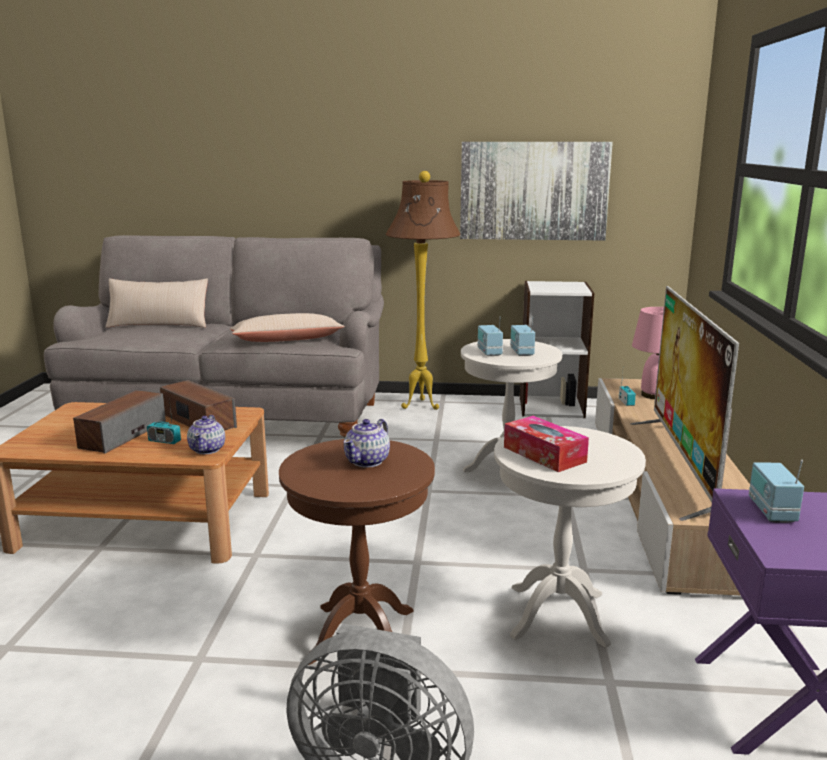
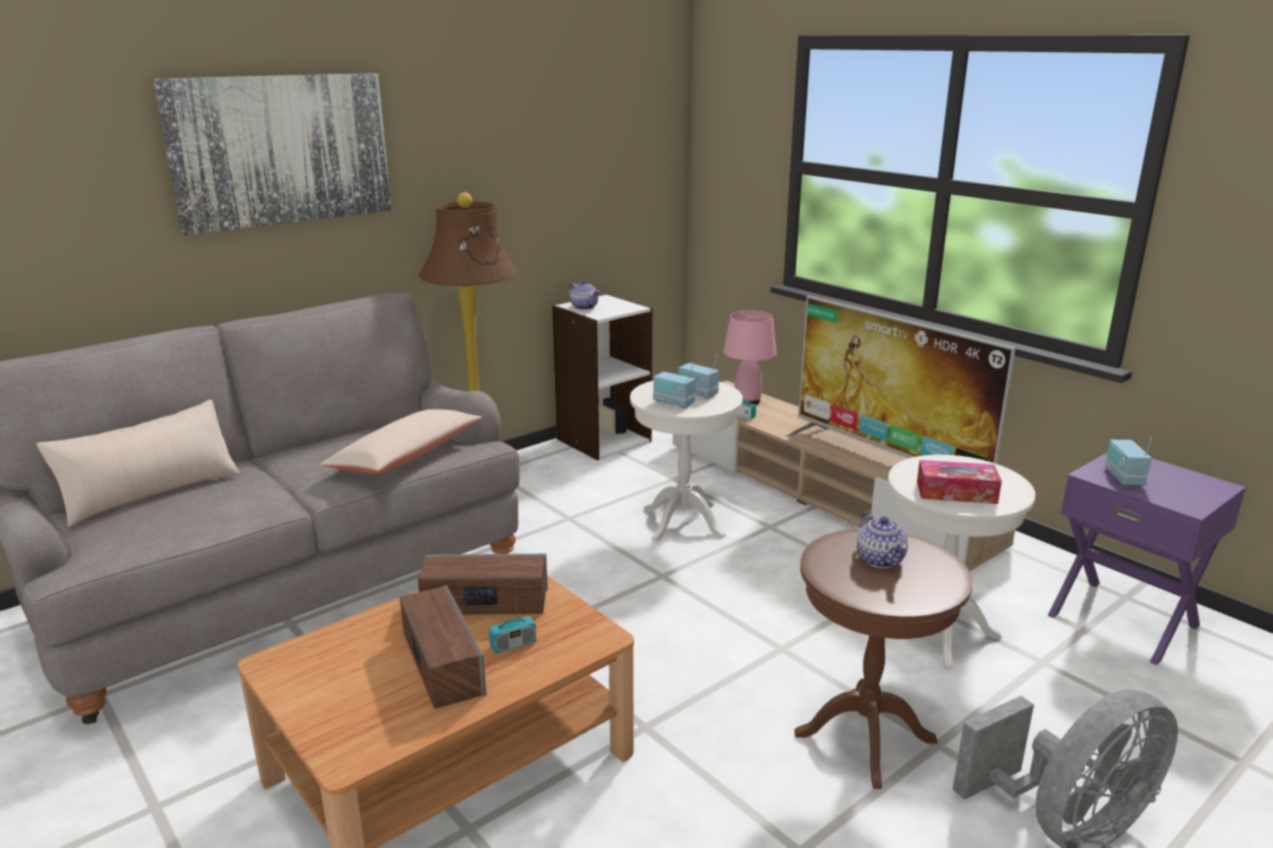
camera: 45 degrees left, 5 degrees up
(208, 449) = (584, 629): teapot -> teapot (584, 307)
(534, 191) = (552, 199): picture -> picture (281, 150)
(771, 511) = (1123, 477): radio -> radio turned 45 degrees clockwise

